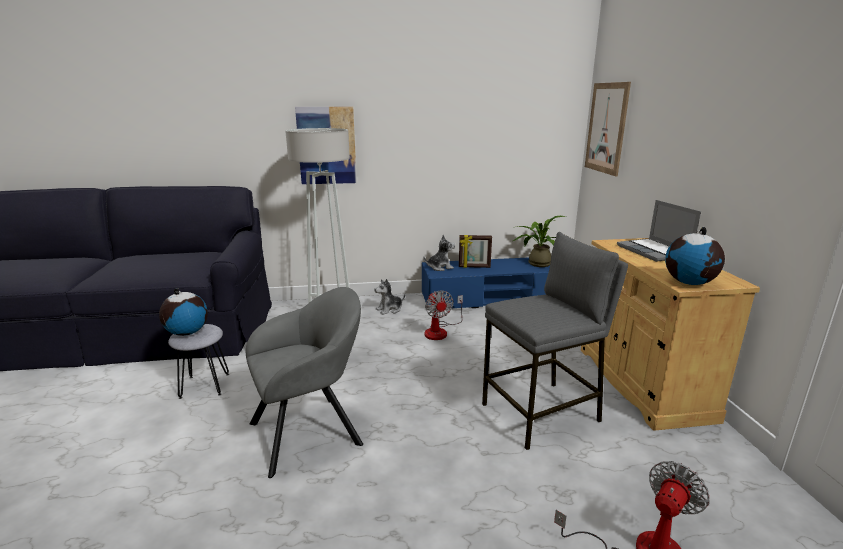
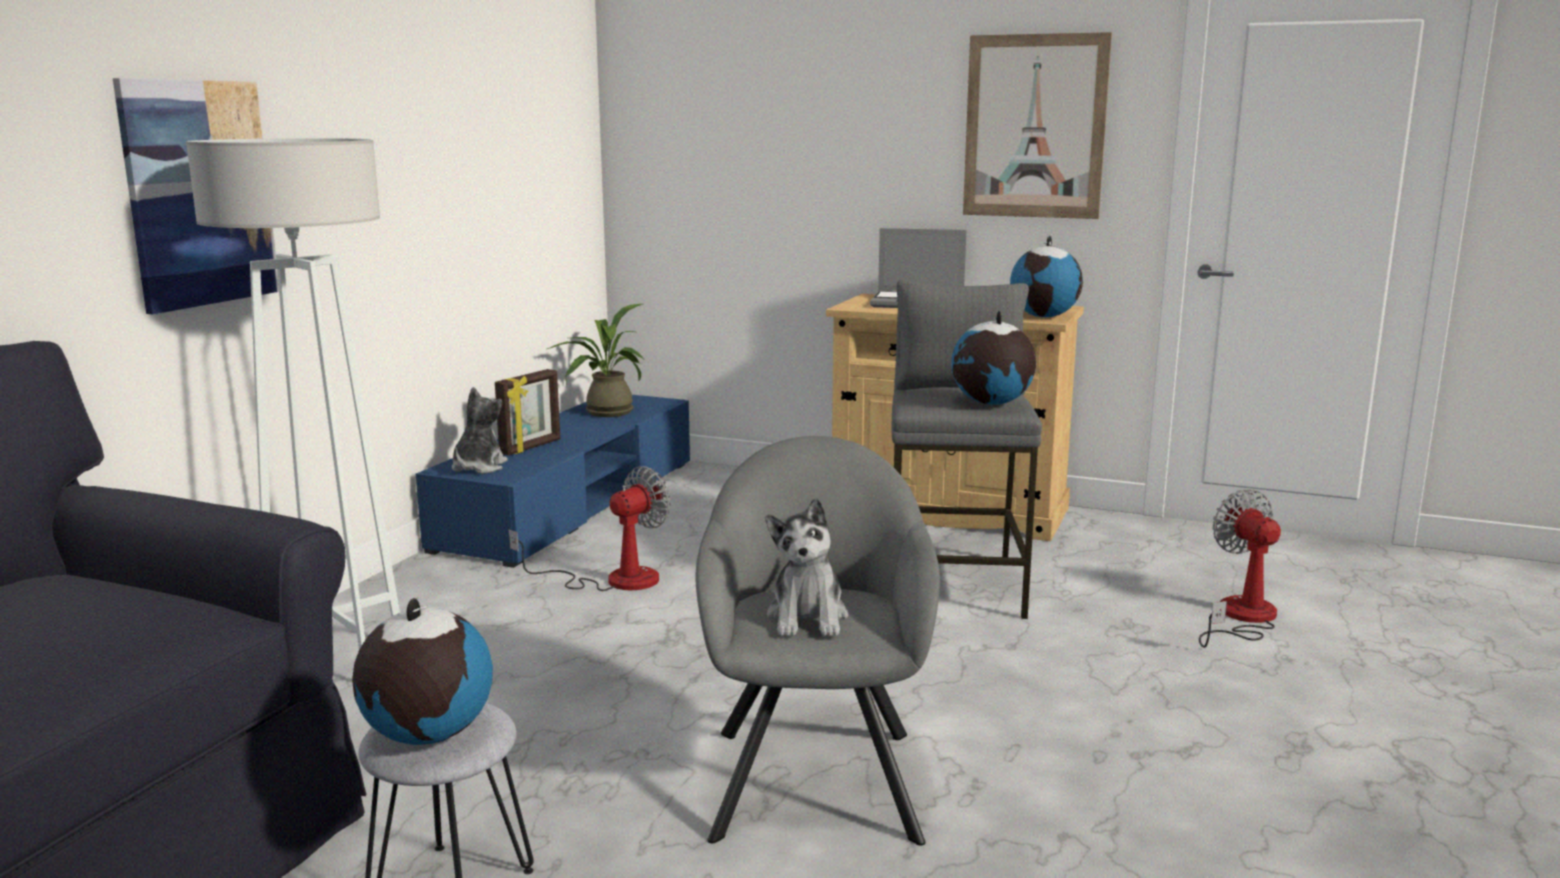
camera: 60 degrees left, 5 degrees down
(389, 309) = (439, 598): plush toy -> plush toy (808, 617)
(440, 331) = (613, 580): fan -> fan turned 60 degrees counterclockwise
(537, 317) = (991, 403): none -> globe
(606, 128) = (674, 130): picture -> picture (1035, 127)

